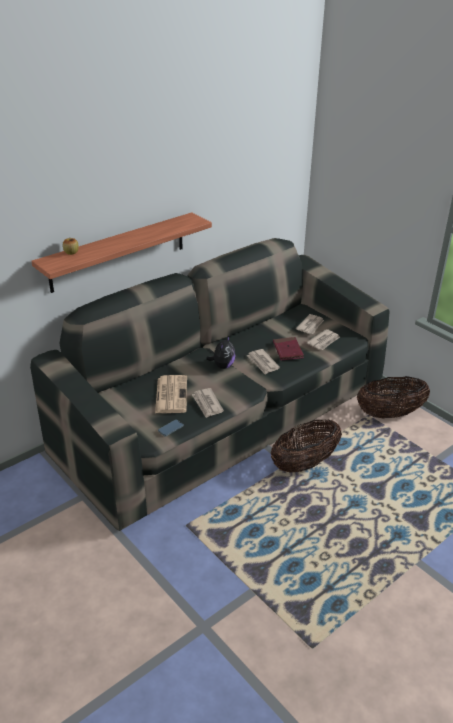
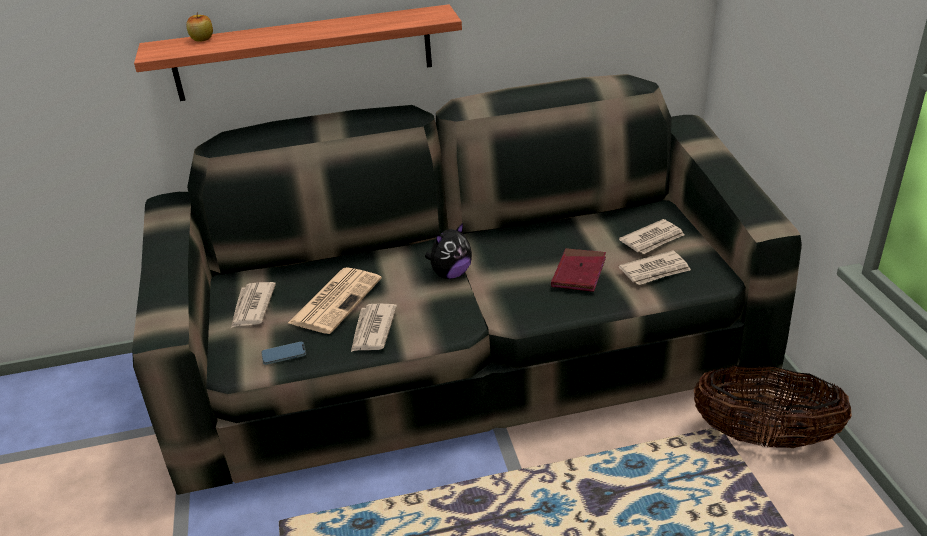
camera: 30 degrees right, 0 degrees up
(262, 363) = (517, 284): newspaper -> newspaper (252, 307)
(304, 463) = (541, 480): basket -> none

